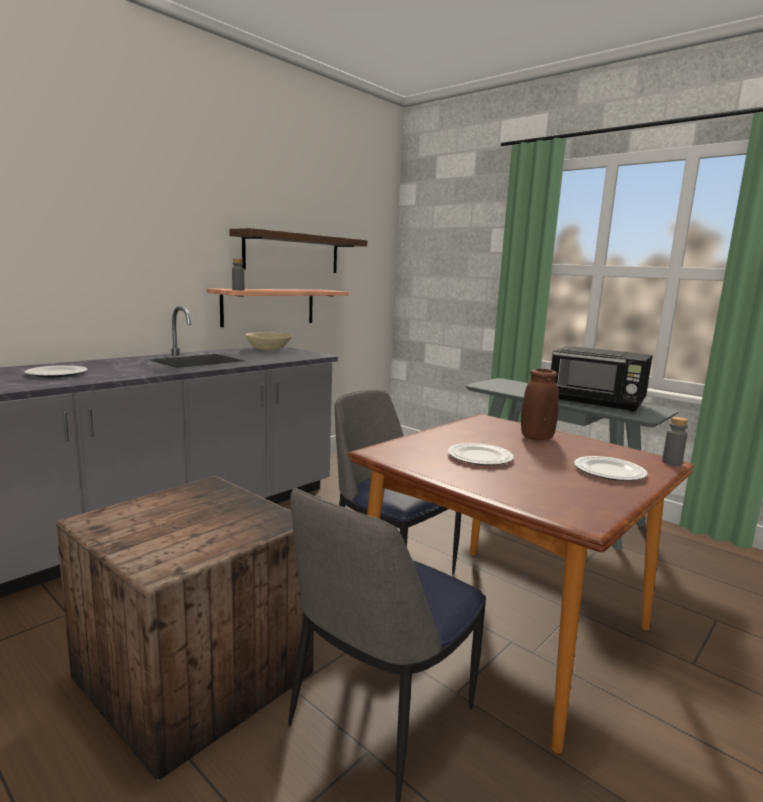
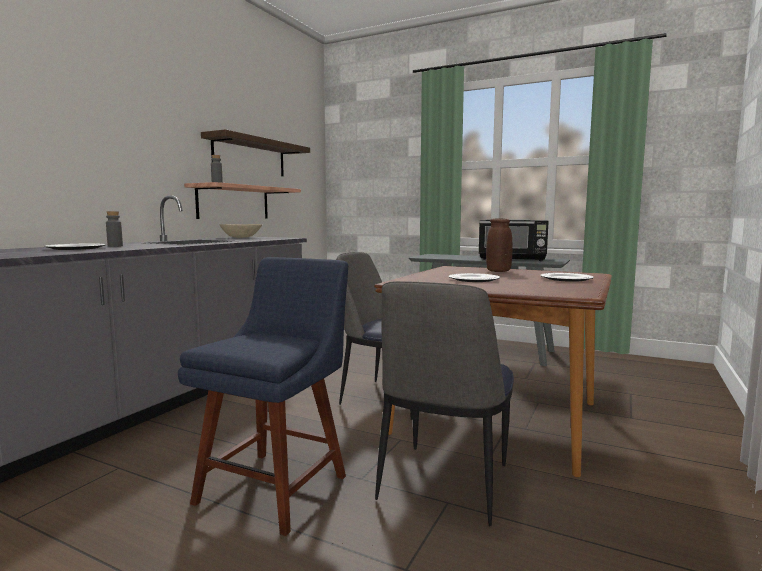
camera: 15 degrees left, 5 degrees down
(198, 676) = (277, 485): crate -> blue chair
(671, 463) = (598, 274): grey bottle -> grey bottle (115, 246)

